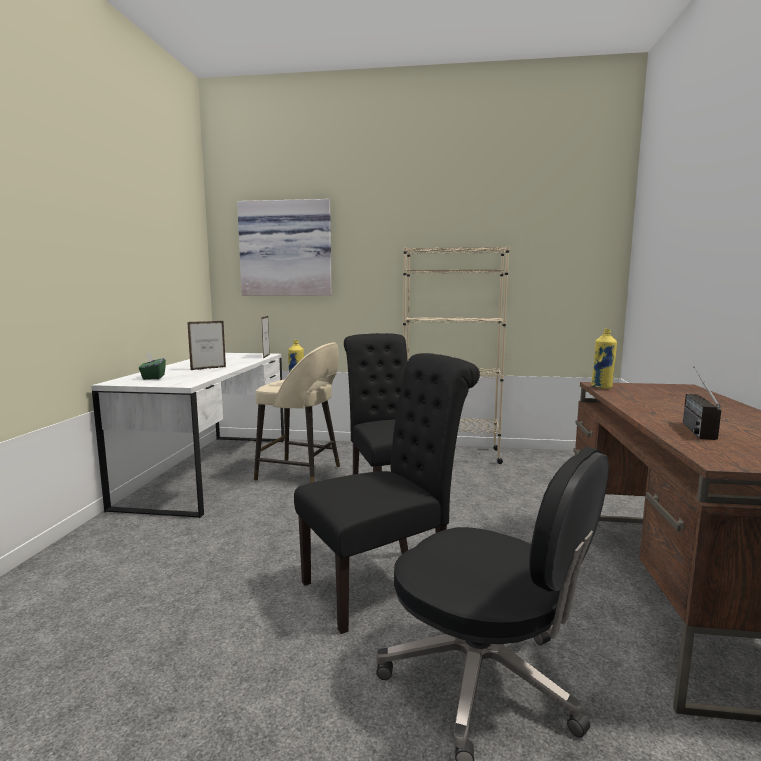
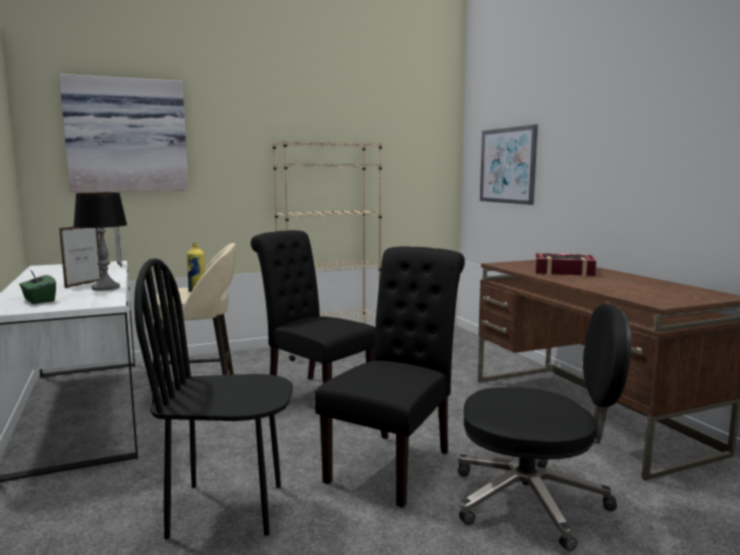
camera: 30 degrees left, 0 degrees up
(206, 581) = (227, 509): none -> black chair
(213, 373) = (105, 288): none -> table lamp
(602, 387) = (505, 266): yellow bottle -> none
(664, 268) = (507, 165): none -> picture
(668, 401) = (563, 271): none -> book
(692, 426) = (608, 286): radio -> none

